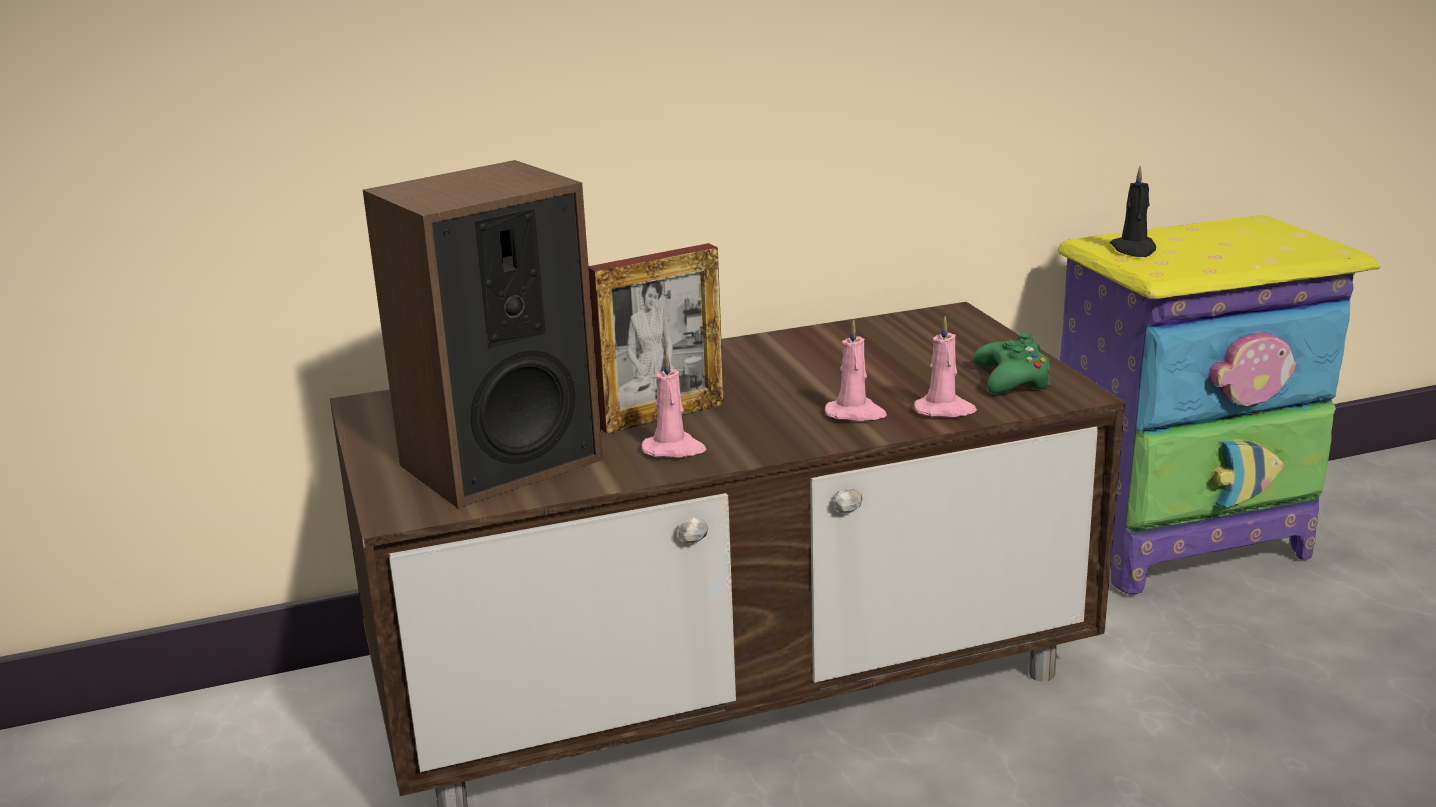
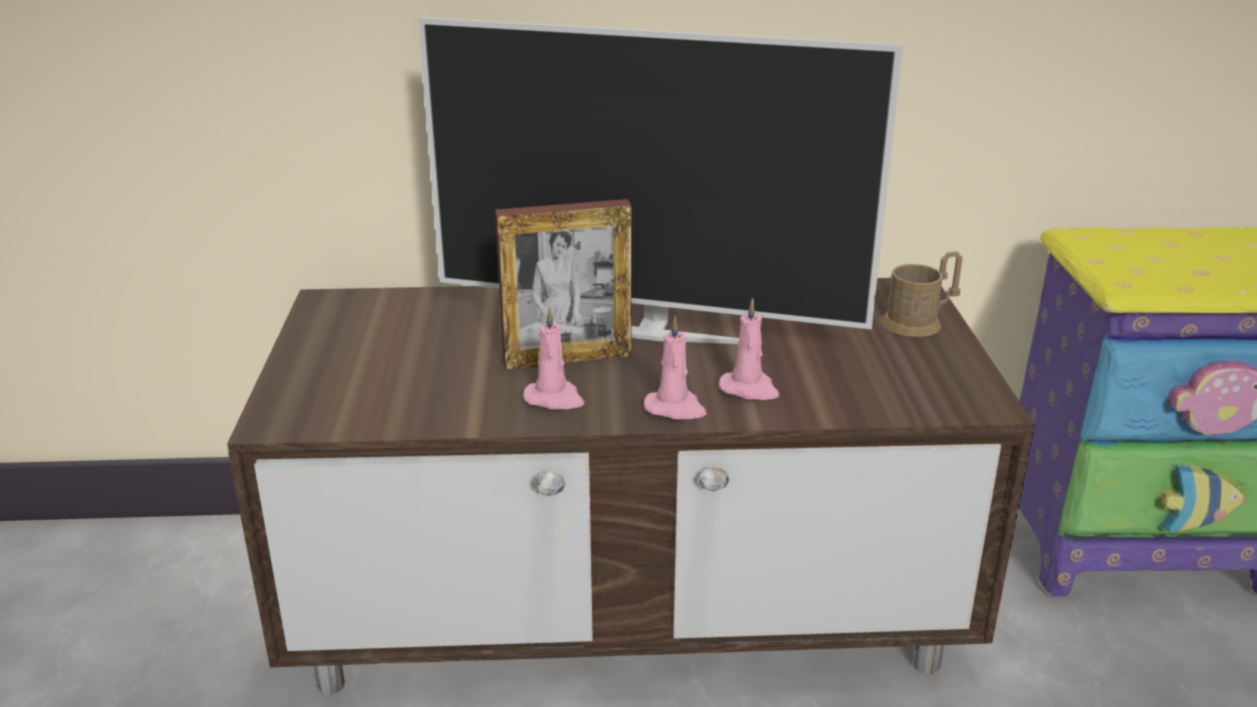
camera: 15 degrees right, 5 degrees up
(500, 462) = (393, 383): speaker -> none
(728, 381) = (651, 330): none -> television
(945, 410) = (840, 401): pink candle -> pink candle (676, 408)
(976, 339) = (919, 322): none -> brown mug
(1012, 379) = (929, 376): green game controller -> none
(1134, 250) = (1115, 251): black candle -> none

